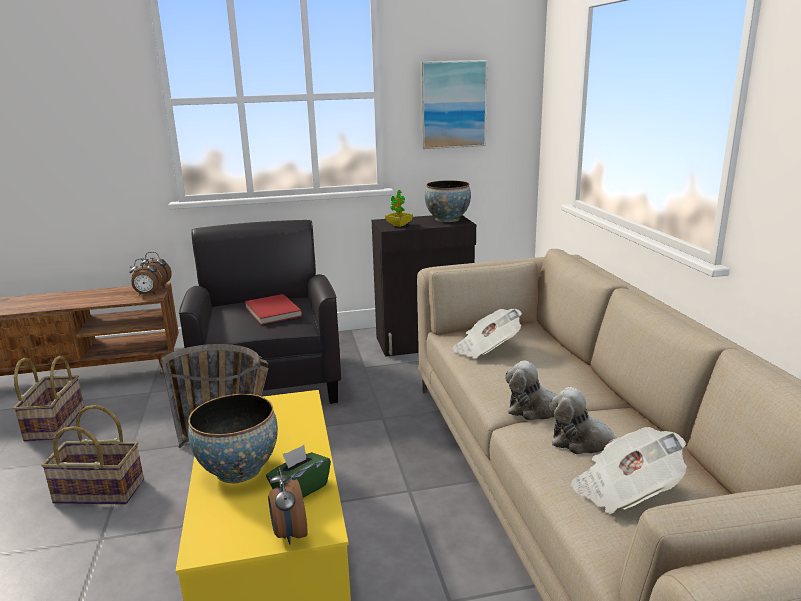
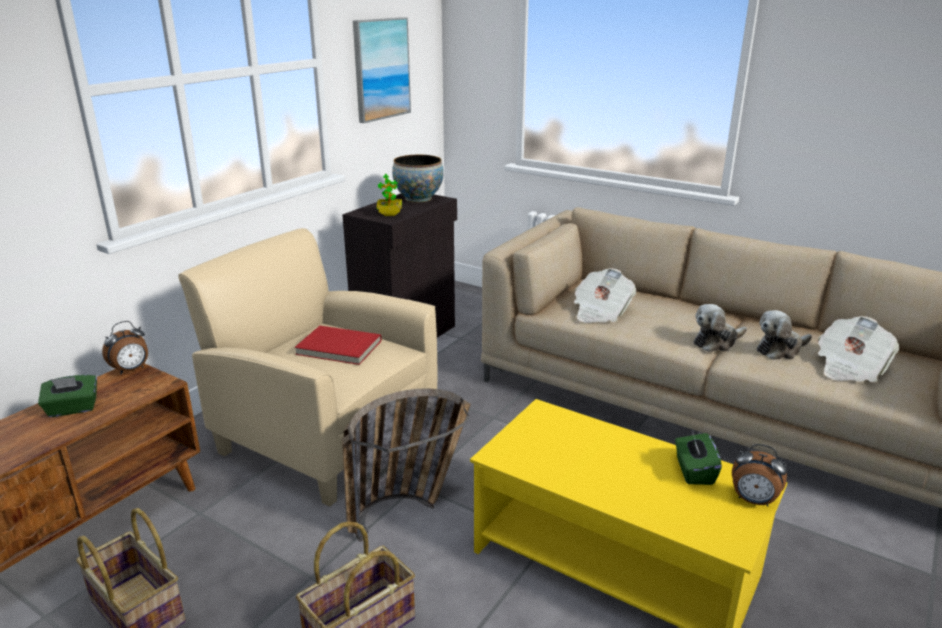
camera: 45 degrees left, 5 degrees up
(103, 295) = (72, 409): none -> green tissue box
(147, 294) = (143, 383): alarm clock -> none
(238, 470) = (627, 486): bowl -> none
(269, 382) = (326, 436): black armchair -> beige armchair

